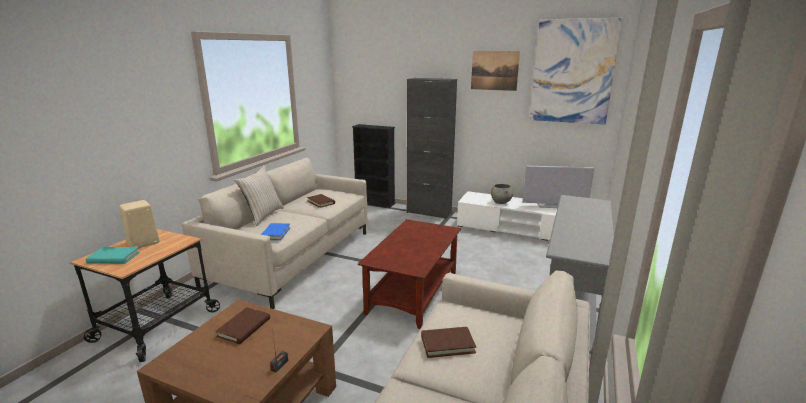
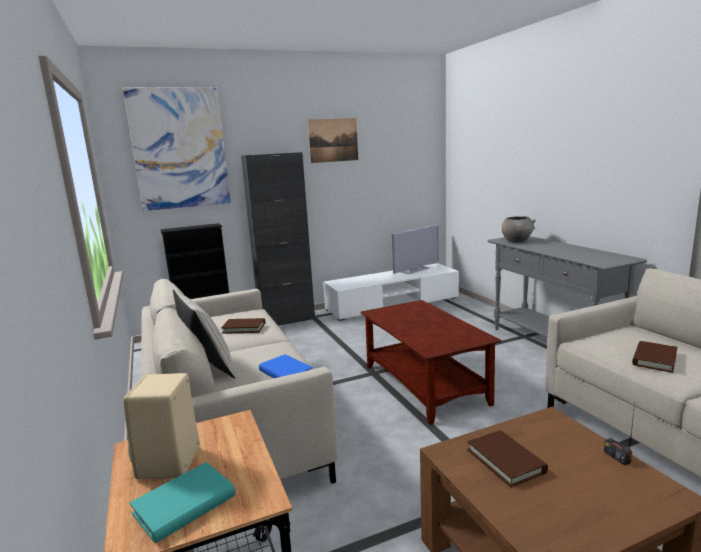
camera: 45 degrees left, 5 degrees down
(501, 202) = (373, 280): grey bowl -> grey bowl (517, 241)
(573, 72) = (404, 136): picture -> picture (179, 148)

